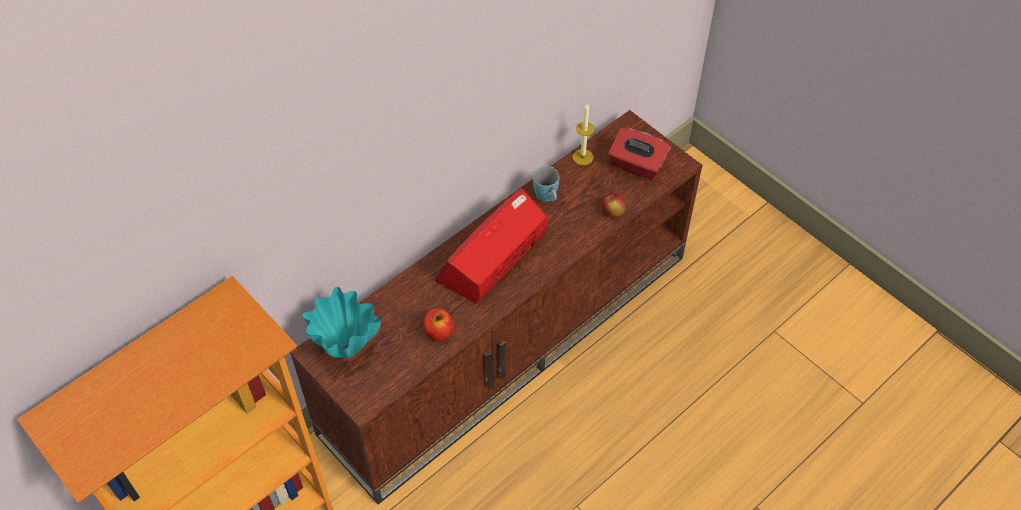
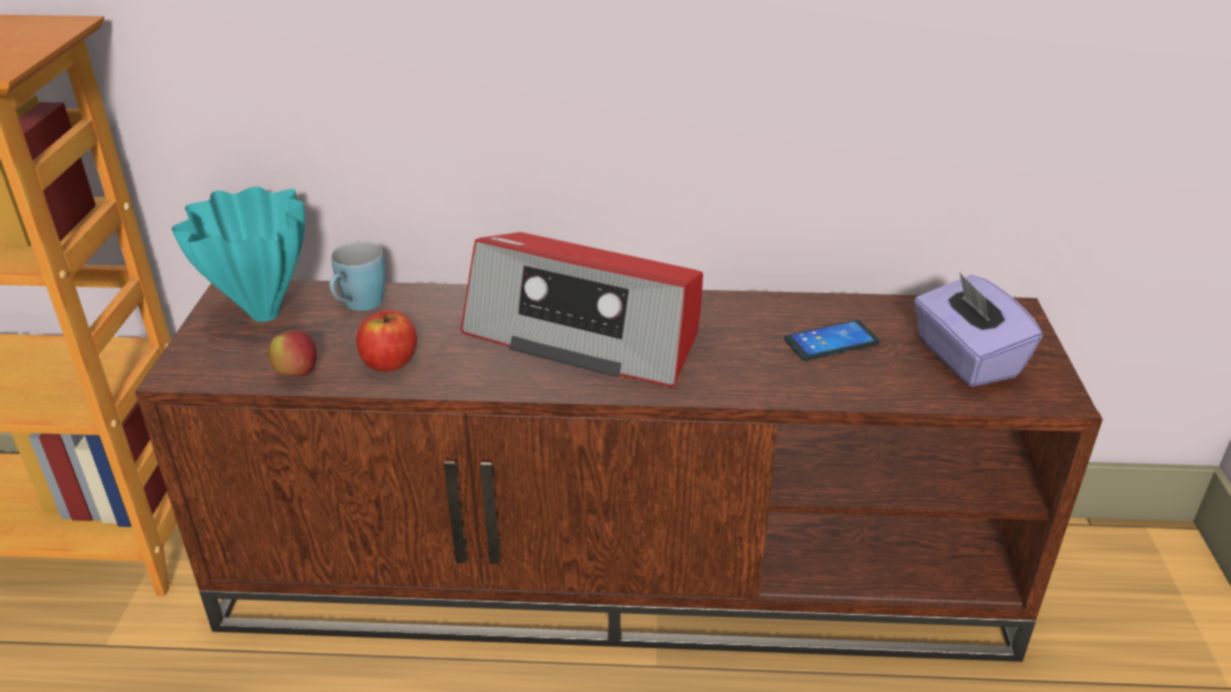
camera: 45 degrees right, 20 degrees down
(493, 257) = (586, 334): radio -> radio turned 150 degrees counterclockwise
(547, 197) = (762, 319): blue mug -> blue mug (358, 306)
(582, 157) = (882, 307): candle -> none
(584, 191) = (831, 342): none -> phone
(613, 212) = (846, 387): apple -> apple (297, 373)
(636, 165) = (965, 359): red tissue box -> purple tissue box

